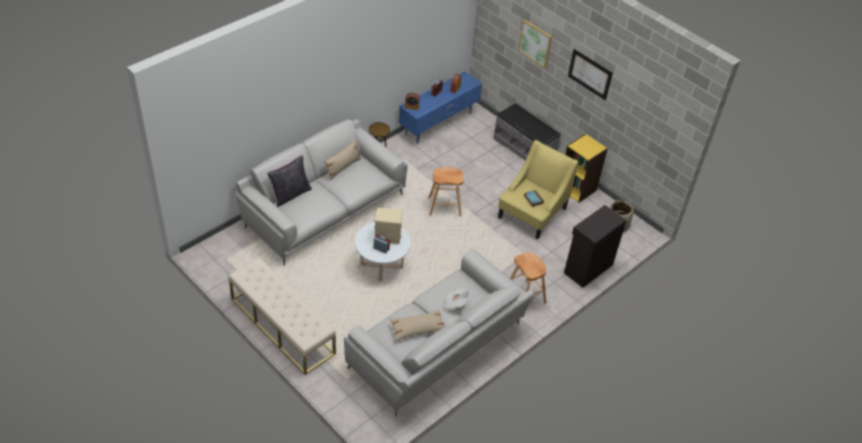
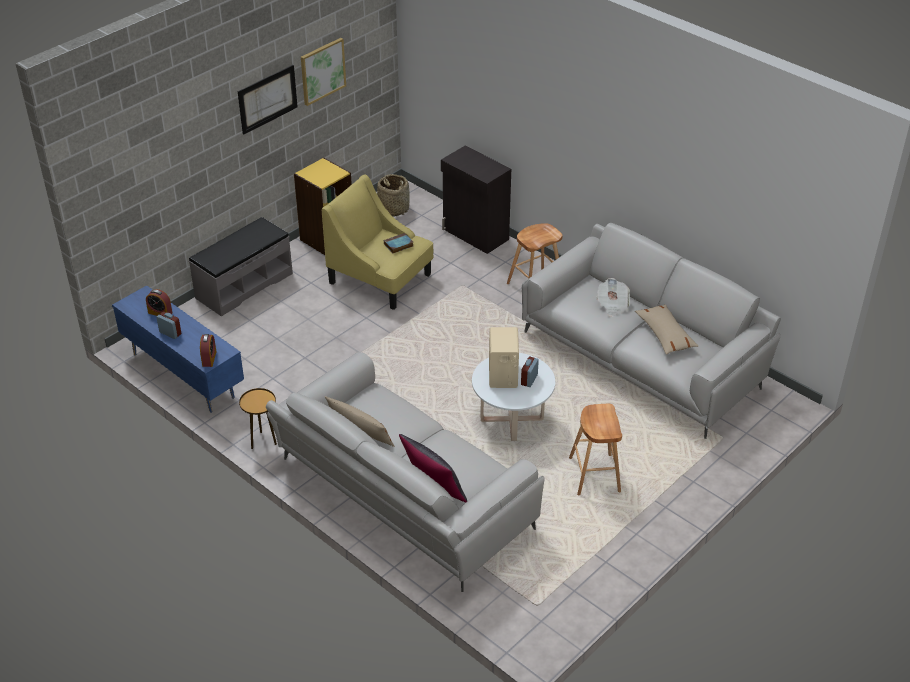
camera: 90 degrees left, 5 degrees down
(282, 326) = (654, 515): beige bench -> none
(444, 207) = (379, 362): brown stool -> brown stool (594, 475)
(535, 43) = (184, 146): picture -> picture (322, 71)

